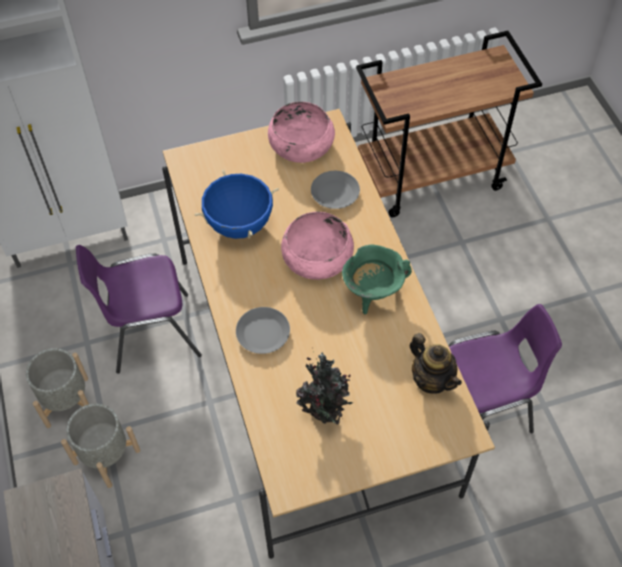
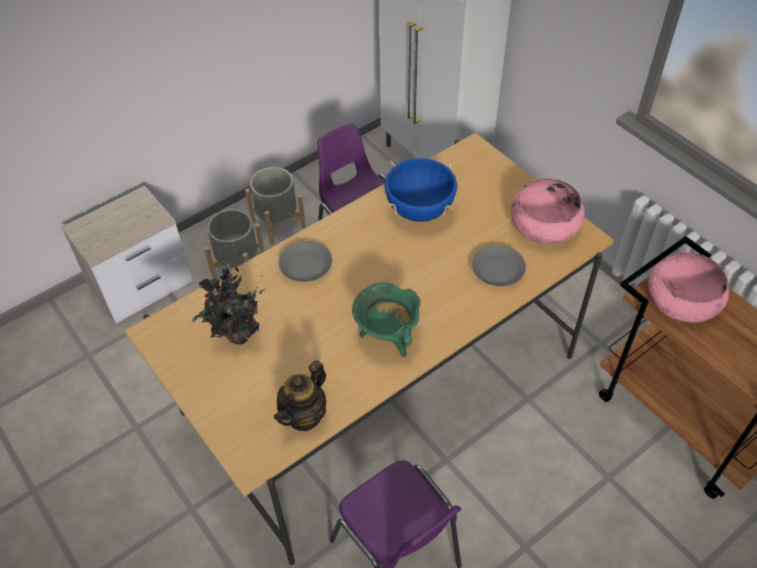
camera: 70 degrees right, 5 degrees down
(317, 257) = (411, 279): pink bowl -> pink bowl (683, 300)

